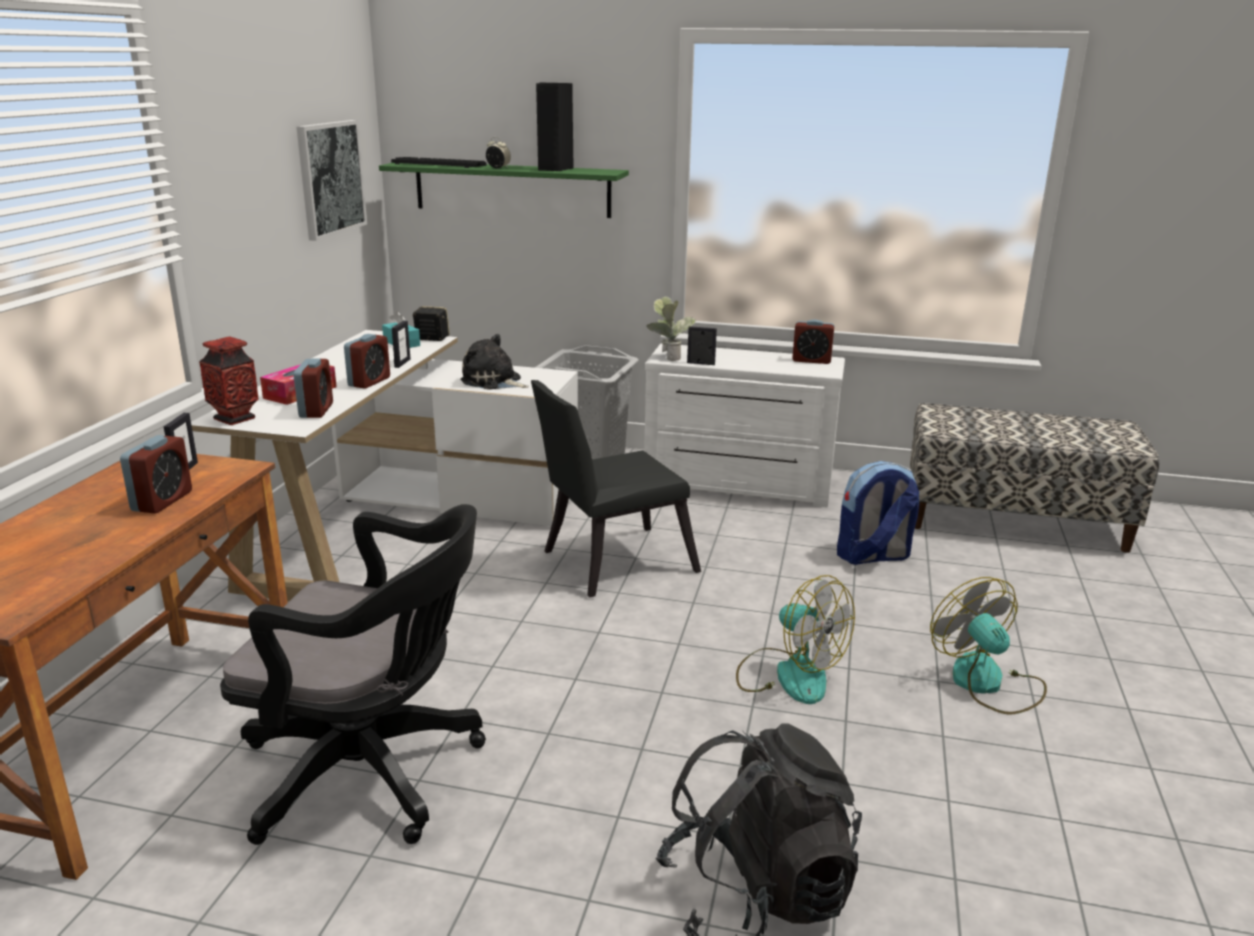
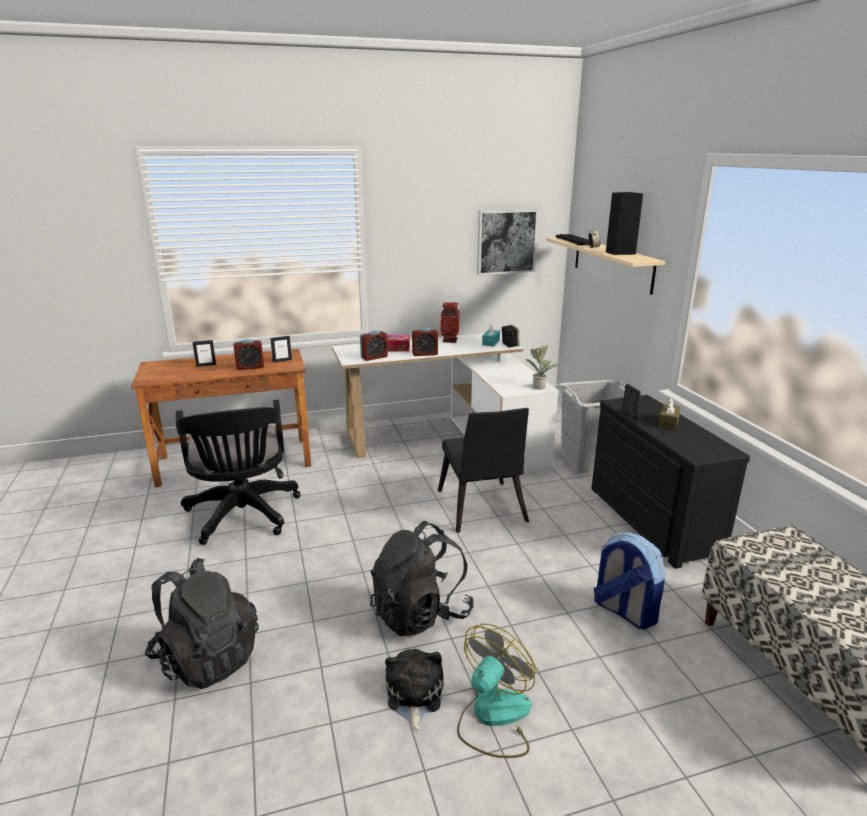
camera: 60 degrees right, 0 degrees up
(235, 419) = (346, 350): vase -> vase (450, 340)
(402, 363) = (461, 351): picture frame -> picture frame (206, 365)
(493, 382) = (504, 378): plush toy -> plush toy (413, 696)
(512, 189) = (612, 263): green shelf -> beige shelf
(610, 562) = (481, 510): black chair -> black chair turned 135 degrees counterclockwise
(668, 357) = (622, 403): potted plant -> potted plant (539, 386)
(738, 485) = (649, 520): white dresser -> black dresser
(741, 357) = (668, 422): none -> brown tissue box
(789, 674) = (420, 613): fan -> black backpack
(811, 360) = (713, 445): alarm clock -> none

